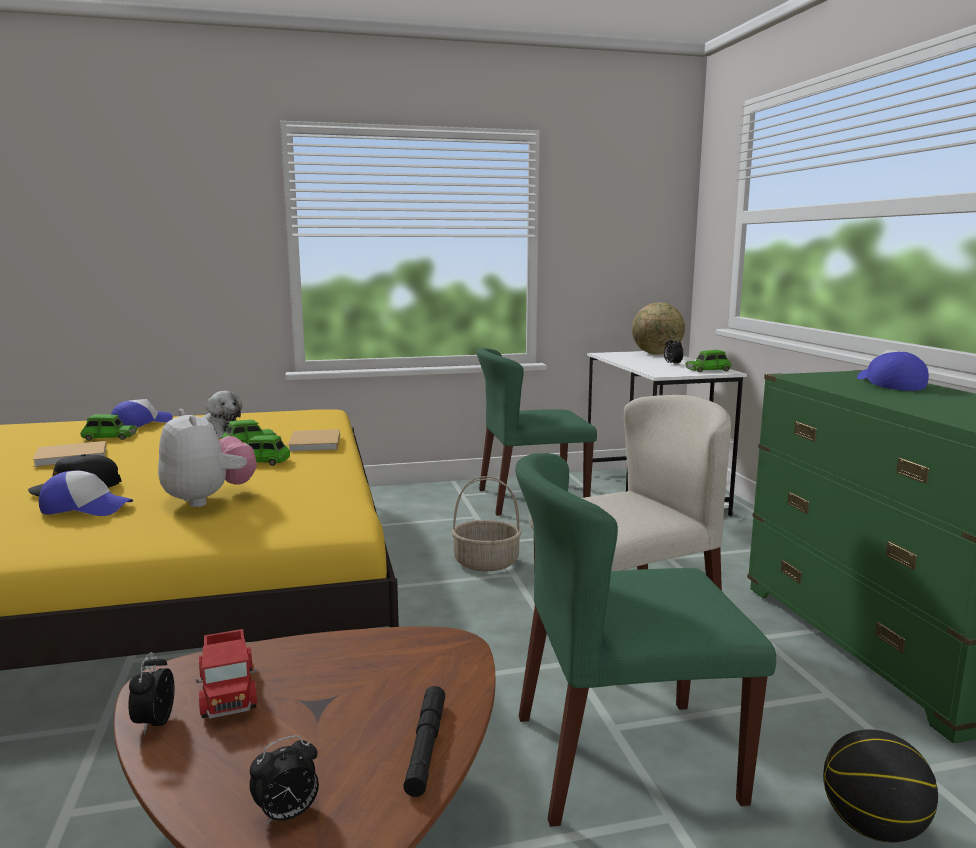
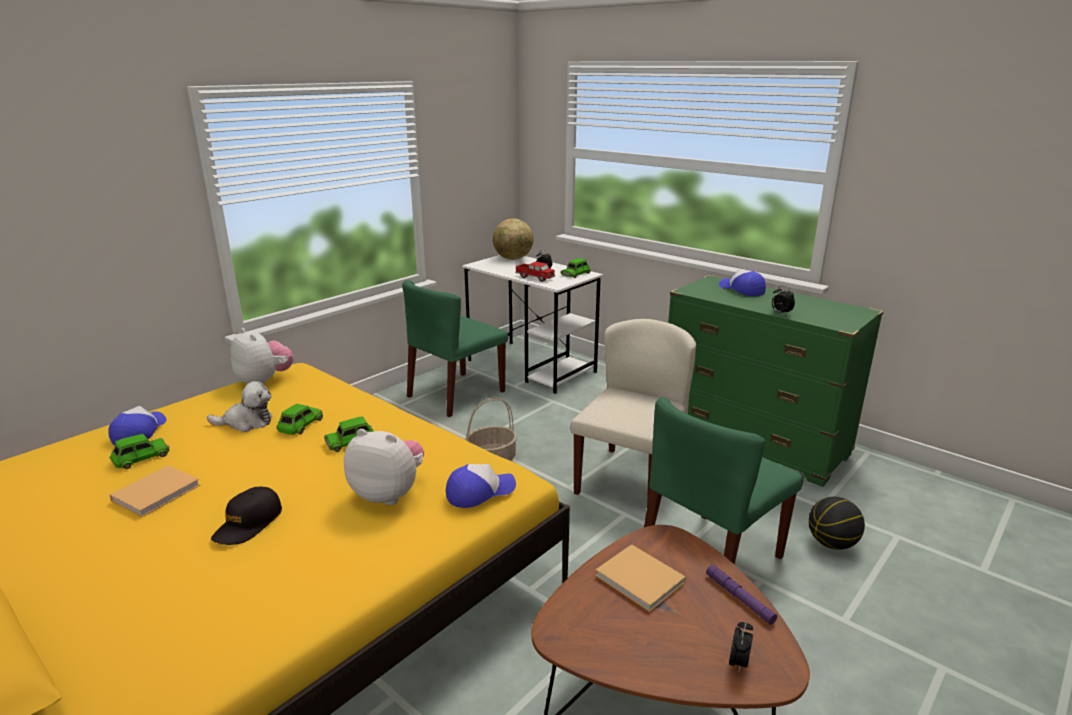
camera: 35 degrees left, 10 degrees up
(86, 508) = (301, 538): cap -> cap (480, 492)
(154, 723) = (599, 659): alarm clock -> alarm clock (780, 313)
(228, 689) = (601, 619): toy truck -> toy truck (535, 277)
(284, 414) = (264, 381): none -> plush toy
(315, 443) = (361, 410): beige book -> beige book (641, 580)
(426, 746) = (739, 598): black flashlight -> purple flashlight

